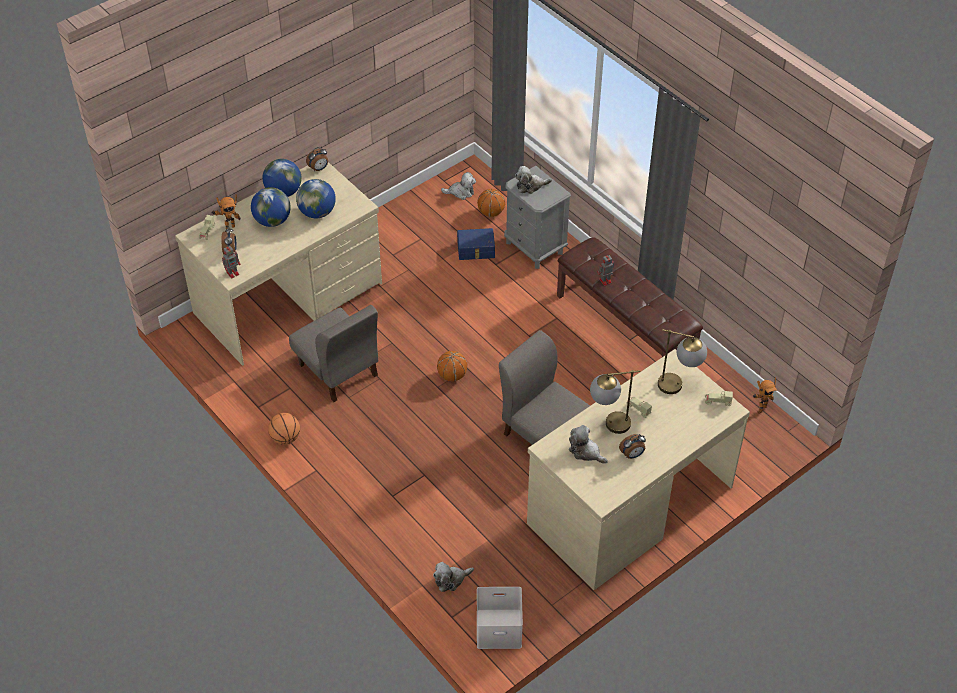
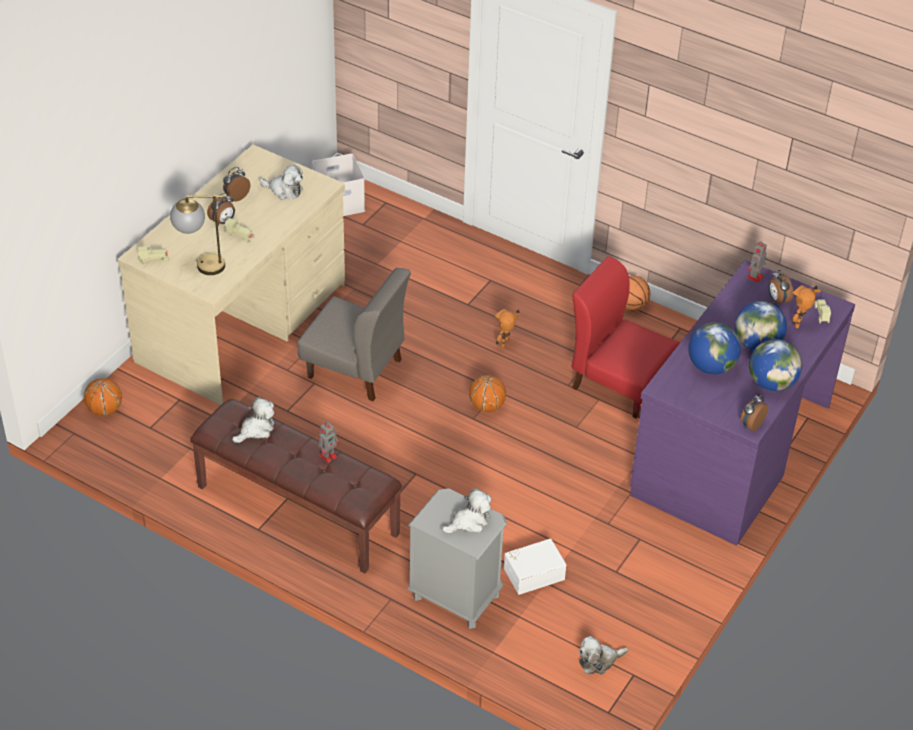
camera: 160 degrees right, 5 degrees down
(289, 299) = (730, 450): beige desk -> purple desk
(338, 370) = (619, 383): grey chair -> red chair
(451, 580) = (399, 227): plush toy -> plush toy (256, 429)
(476, 250) = (533, 572): blue storage box -> white storage box
(491, 212) = (539, 637): basketball -> basketball (105, 410)
(608, 425) = (268, 217): table lamp -> none
(650, 429) = (223, 222): none -> alarm clock
(760, 408) = (109, 451): toy robot -> toy robot (507, 344)

